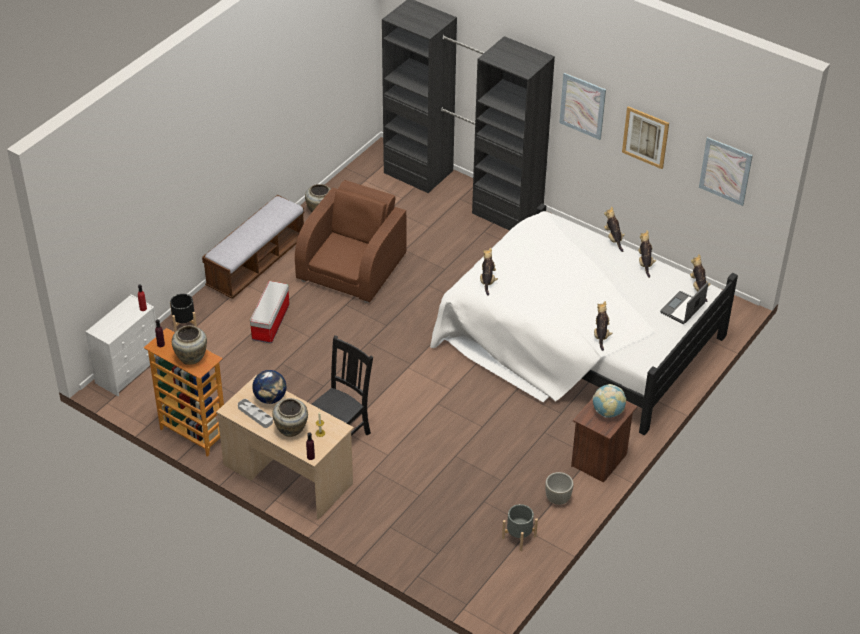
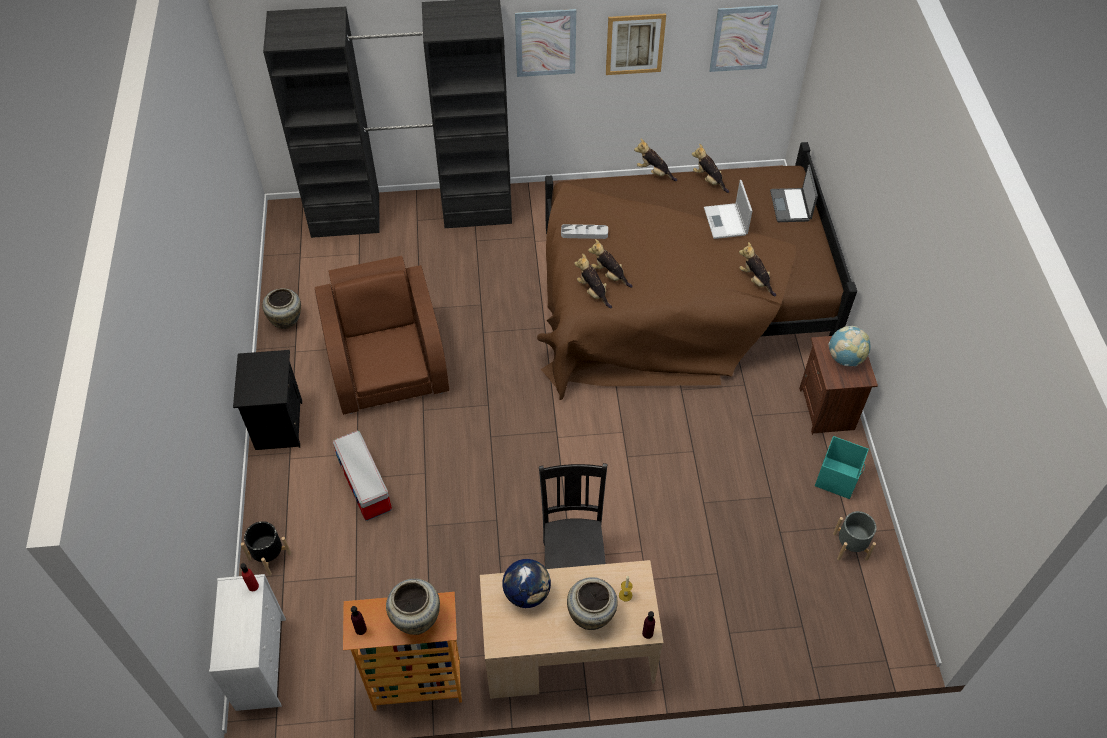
camera: 40 degrees left, 10 degrees up
(255, 415) = (533, 628): grey tray -> grey tray (584, 233)
(256, 263) = (277, 425): bench -> black nightstand
(558, 499) = (837, 477): grey planter -> turquoise storage box
(578, 339) = (678, 297): white bed -> brown bed
(622, 291) = (725, 222): none -> laptop
(698, 287) = (778, 175): plush toy -> plush toy (609, 275)

